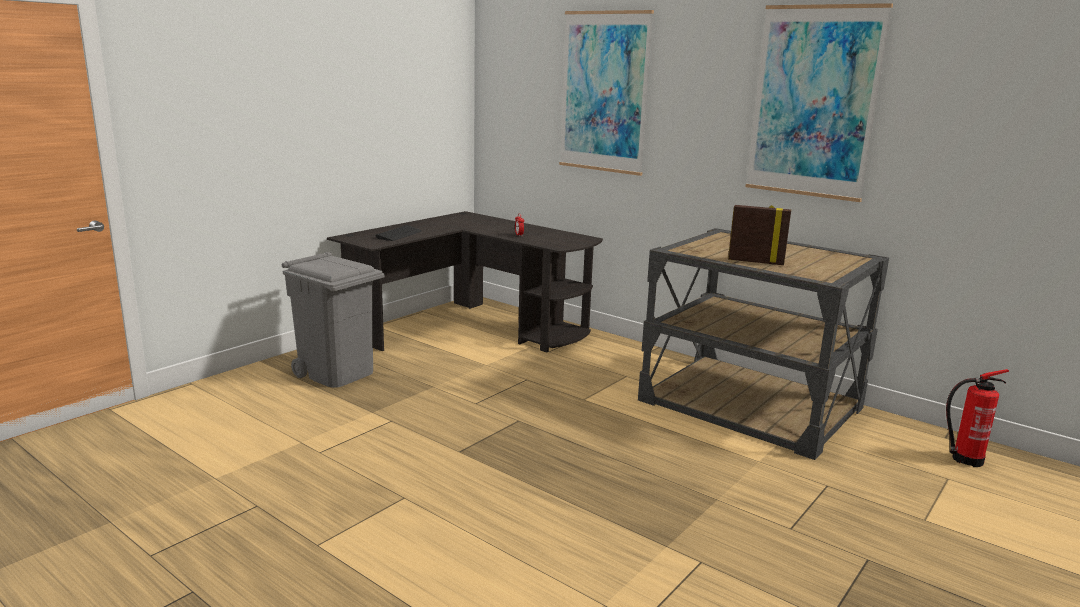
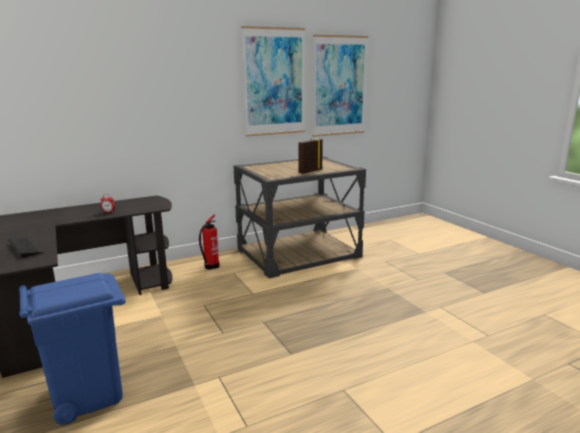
camera: 65 degrees left, 0 degrees up
(337, 373) = (88, 394): grey trash can -> blue trash can
(604, 92) = (127, 87): picture -> picture (339, 86)
(964, 459) = (377, 232): fire extinguisher -> fire extinguisher (210, 267)

